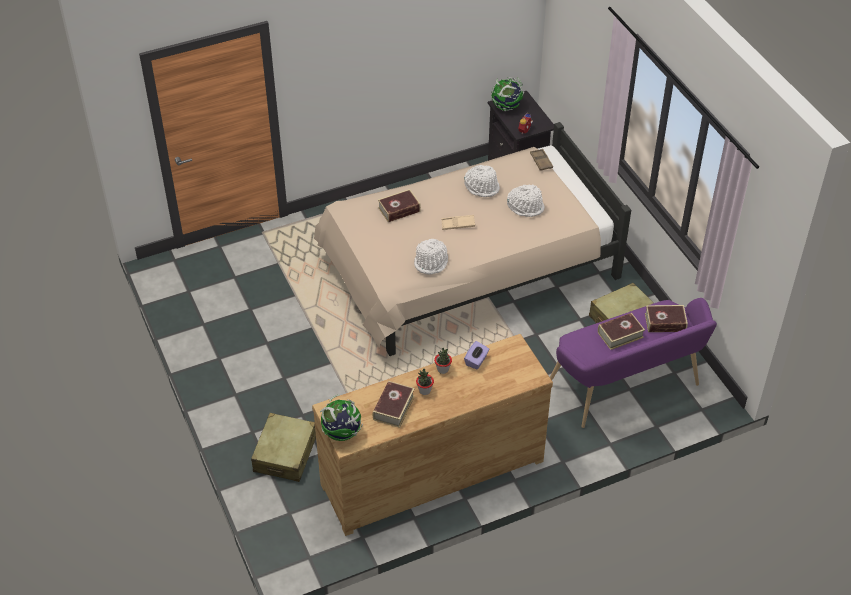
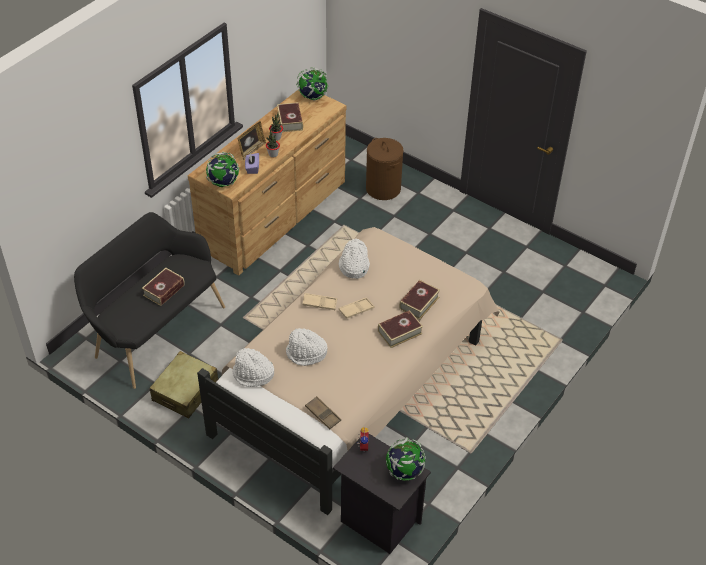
camera: 150 degrees right, 0 degrees up
(285, 454) = (383, 189): beige suitcase -> brown laundry basket
(463, 385) = (251, 150): none -> picture frame
(482, 187) = (361, 358): white hat -> white hat (253, 375)
(486, 242) = (319, 303): none -> beige tray
(518, 355) = (223, 183): none -> globe
(628, 389) = (155, 331): purple bench -> black bench
(665, 322) = (129, 316): book -> book (399, 332)

